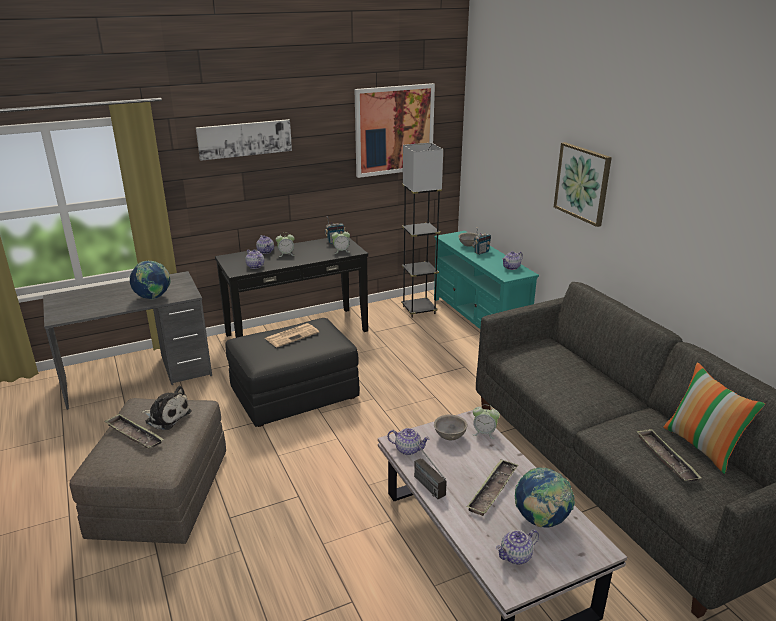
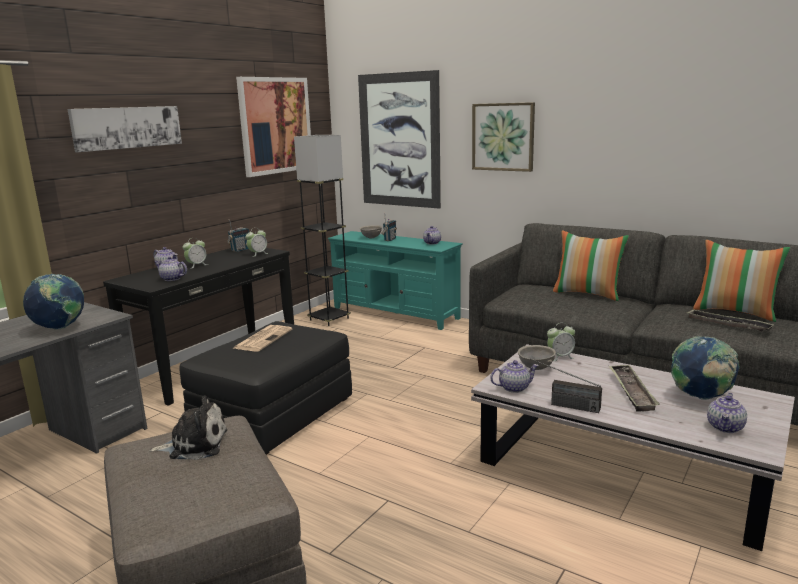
camera: 30 degrees left, 10 degrees down
(134, 435) = (170, 476): tray -> none
(507, 158) = (399, 140): none -> picture
(593, 372) = (587, 294): none -> pillow

